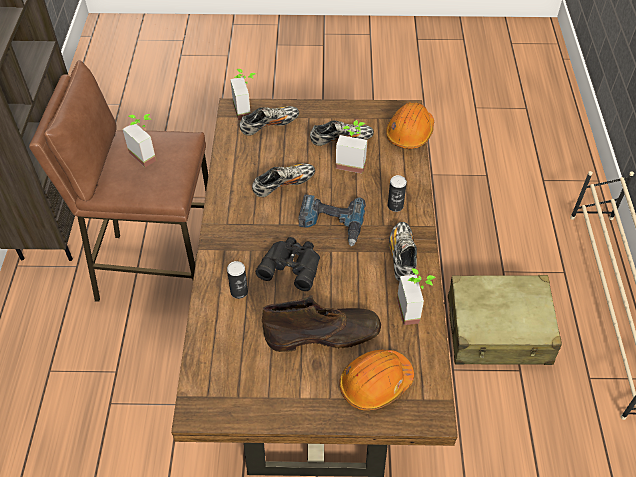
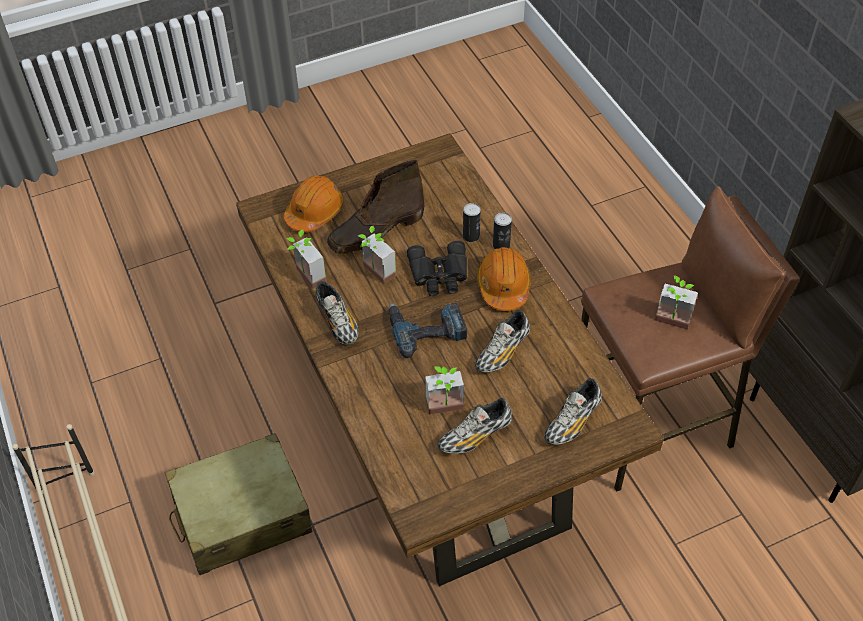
camera: 155 degrees right, 0 degrees up
(247, 109) = (616, 434): potted plant -> potted plant (374, 274)
(395, 206) = (370, 374): can -> can (501, 245)
(410, 133) = (397, 481): orange hard hat -> orange hard hat (503, 286)

